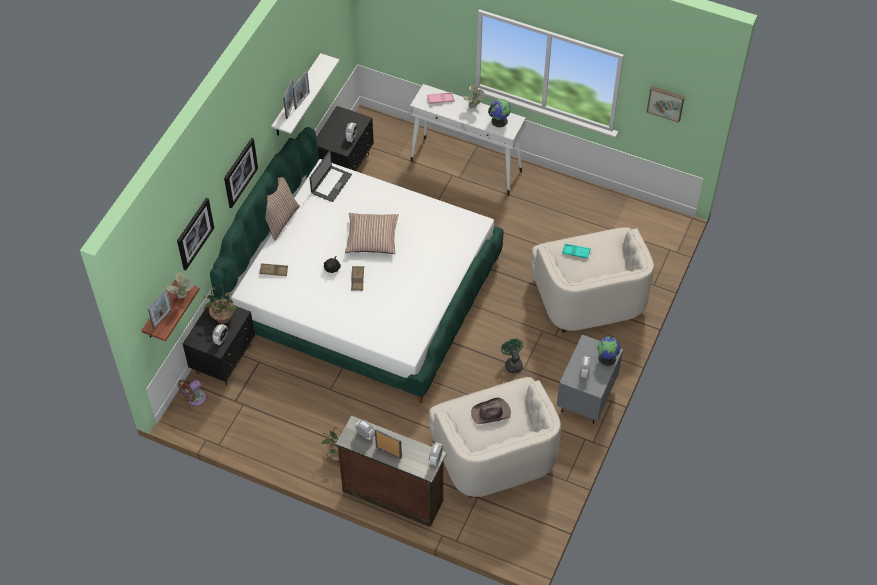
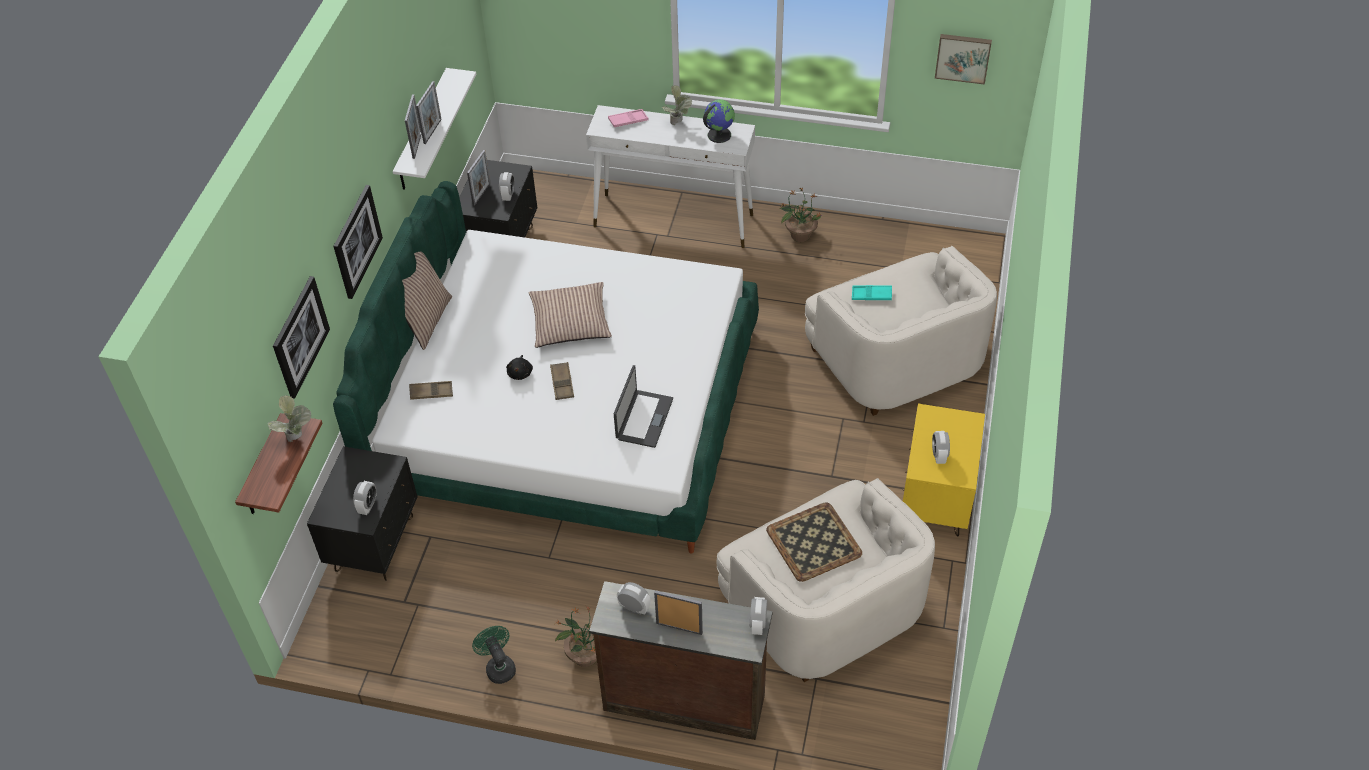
camera: 10 degrees left, 5 degrees down
(162, 318) = (268, 477): picture frame -> picture frame (481, 194)
(194, 399) = (339, 610): brown fan -> none
(223, 317) = (364, 472): potted plant -> potted plant (800, 235)
(331, 184) = (492, 259): laptop -> laptop (643, 419)
(491, 413) = (815, 542): brown hat -> tray
(512, 363) = (813, 471): green fan -> green fan (498, 666)
(586, 398) = (936, 501): grey nightstand -> yellow nightstand
(607, 358) = (966, 430): globe -> none

